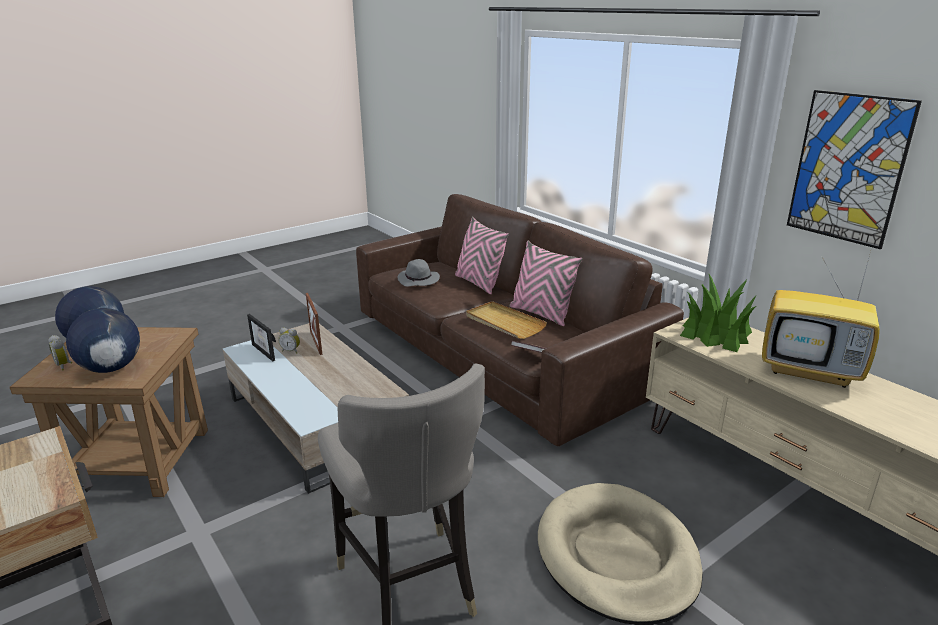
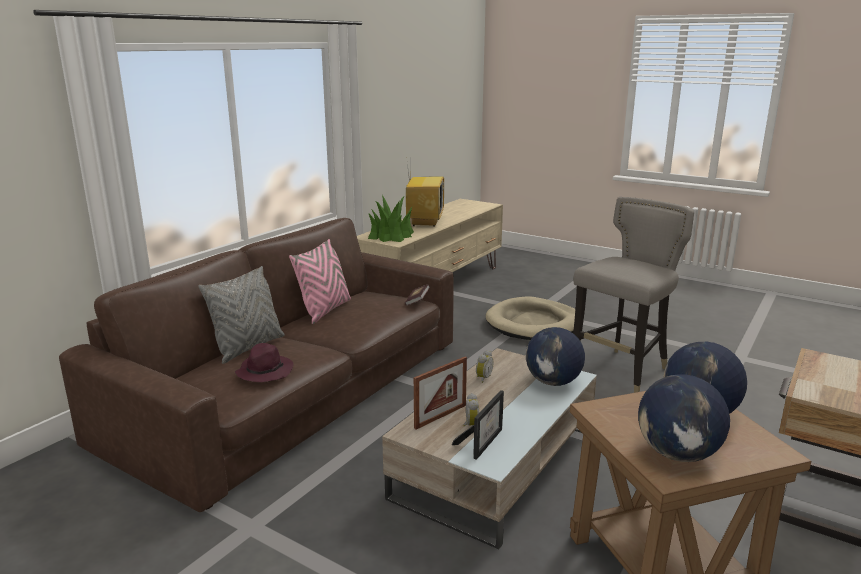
camera: 110 degrees left, 5 degrees down
(64, 365) = (737, 448): alarm clock -> alarm clock (482, 378)
(312, 405) = (553, 382): none -> globe
(419, 280) = (264, 371): grey hat -> purple hat
(479, 283) = (248, 347): pink pillow -> grey pillow
(504, 323) = (365, 314): beige tray -> none
(848, 168) = (371, 114): picture -> none

